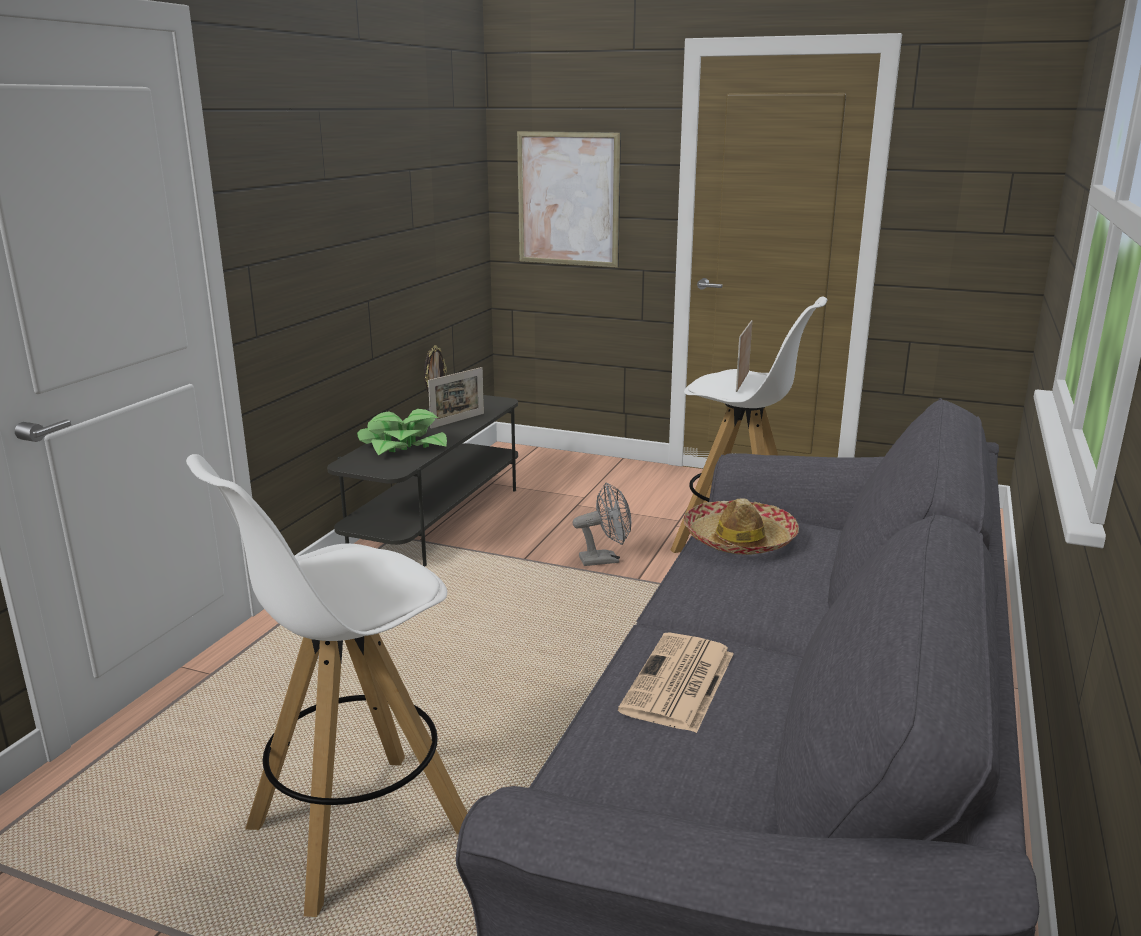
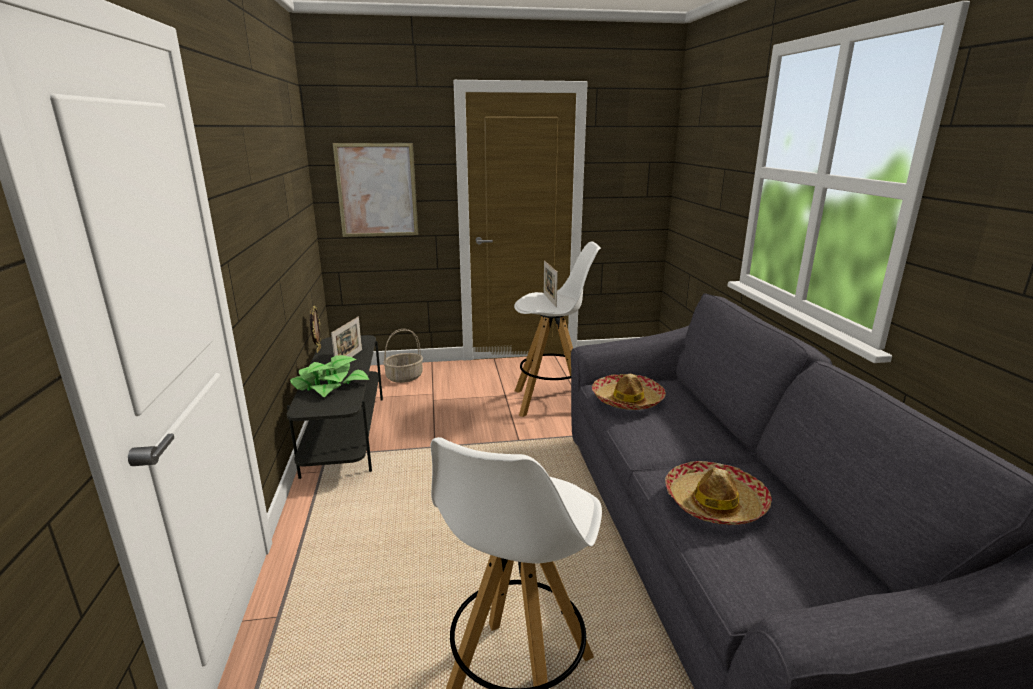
camera: 30 degrees left, 0 degrees up
(568, 470) = (404, 377): none -> basket
(605, 559) = (486, 432): grey fan -> none
(679, 683) = (714, 503): newspaper -> hat

